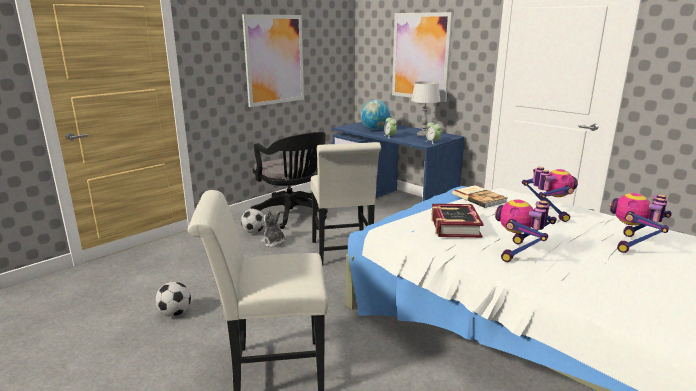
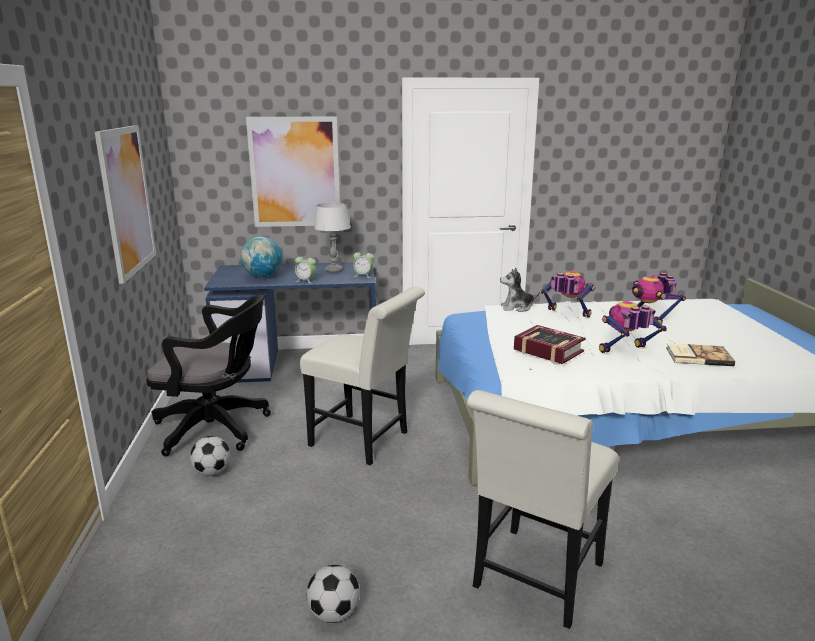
camera: 50 degrees left, 0 degrees up
(274, 242) = (267, 470): plush toy -> plush toy (517, 308)
(479, 197) = (498, 319): book -> book (698, 356)
(520, 253) = (626, 352): toy robot -> toy robot turned 90 degrees clockwise

